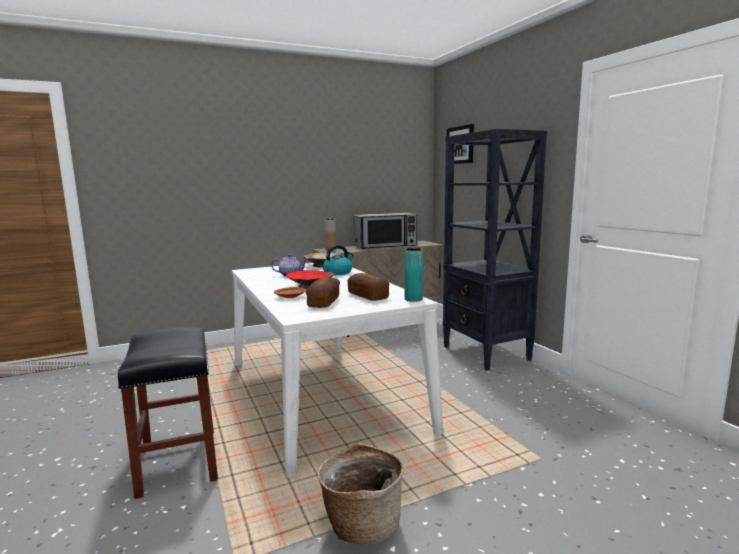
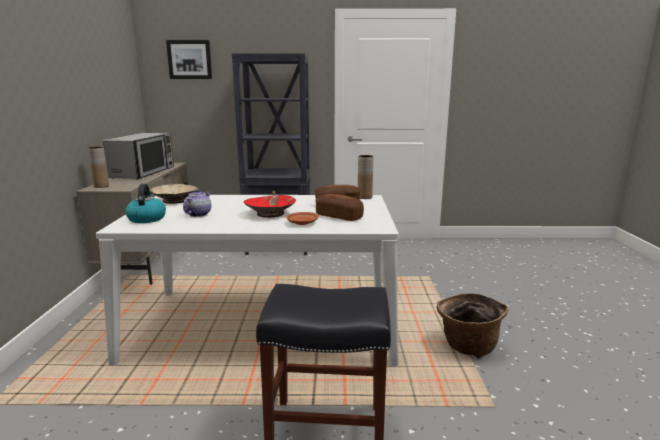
camera: 65 degrees left, 5 degrees up
(338, 273) = (227, 200): kettle -> kettle (146, 218)
(413, 299) = (364, 197): turquoise vase -> brown vase

